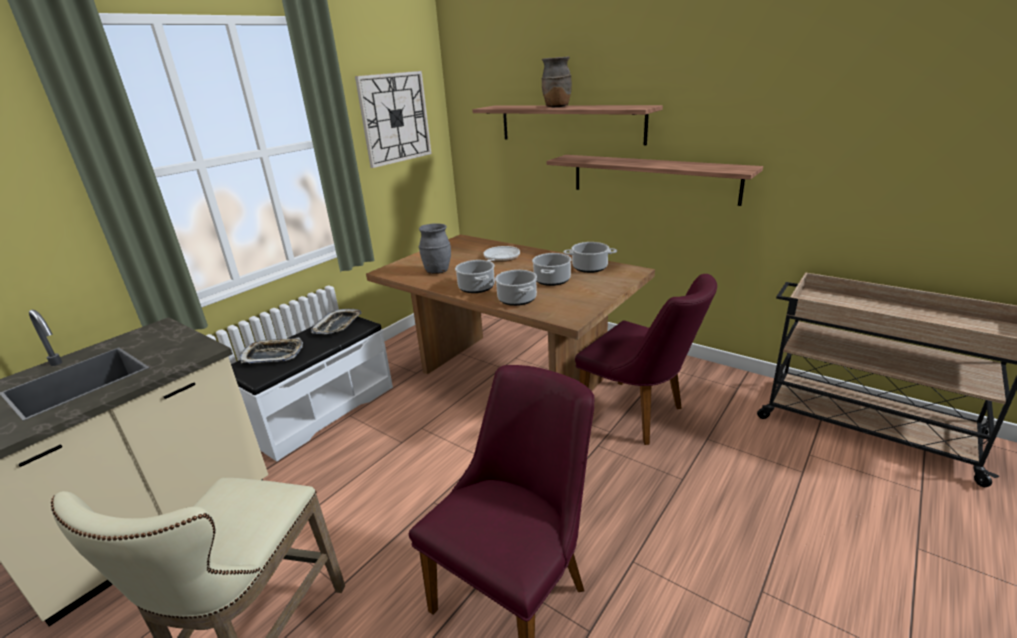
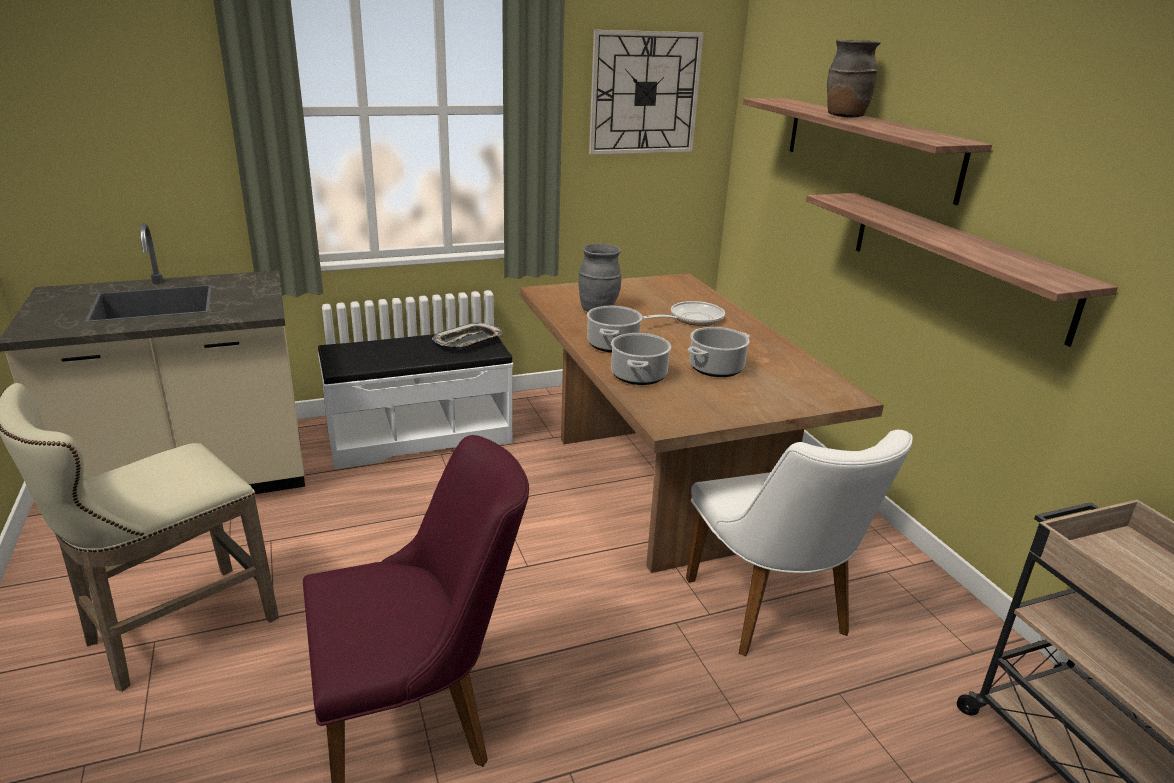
camera: 30 degrees right, 0 degrees up
(273, 355) = (376, 349): tray -> none
(589, 268) = (790, 370): cooking pot -> none
(640, 415) = (774, 615): purple chair -> white chair

